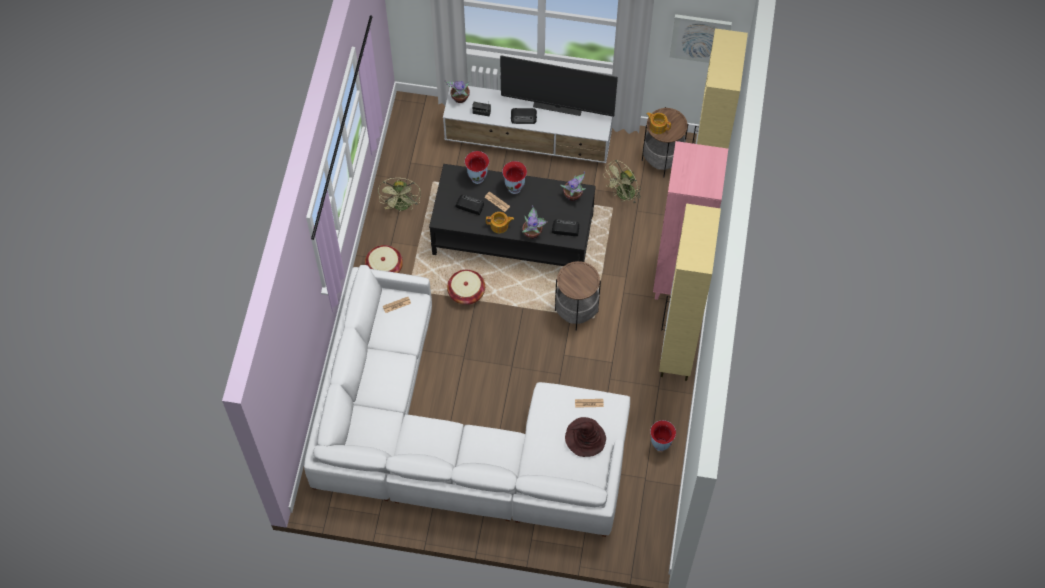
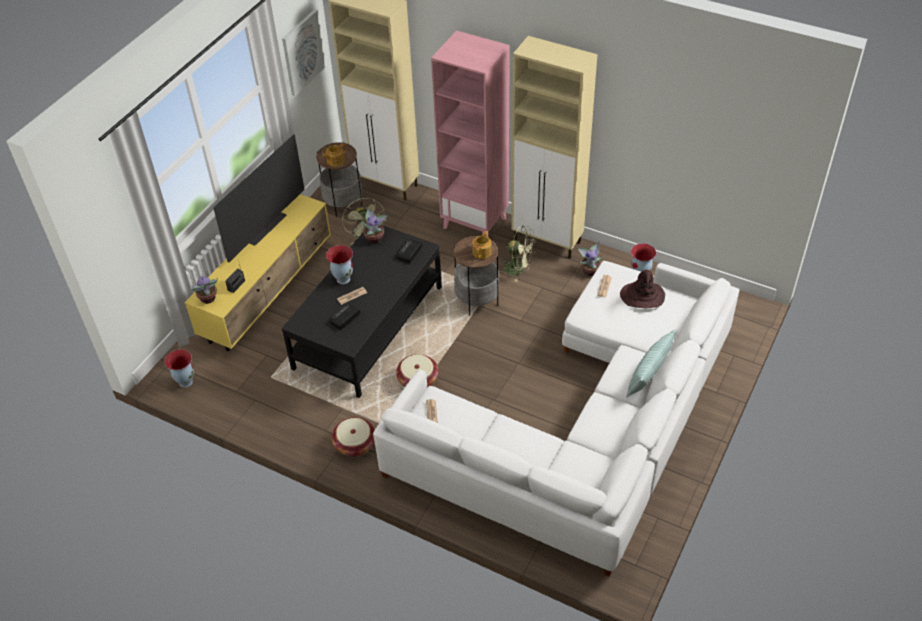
camera: 70 degrees left, 15 degrees down
(402, 206) = (286, 411): green fan -> green fan (519, 269)
(478, 178) = (315, 304): vase -> vase (185, 381)
(492, 462) = (649, 374): none -> pillow
(499, 226) = (381, 300): teapot -> teapot (482, 252)
(524, 117) = (262, 255): radio -> none
(529, 142) = (268, 290): white tv stand -> yellow tv stand
(533, 233) = (402, 277): potted plant -> potted plant (590, 271)

